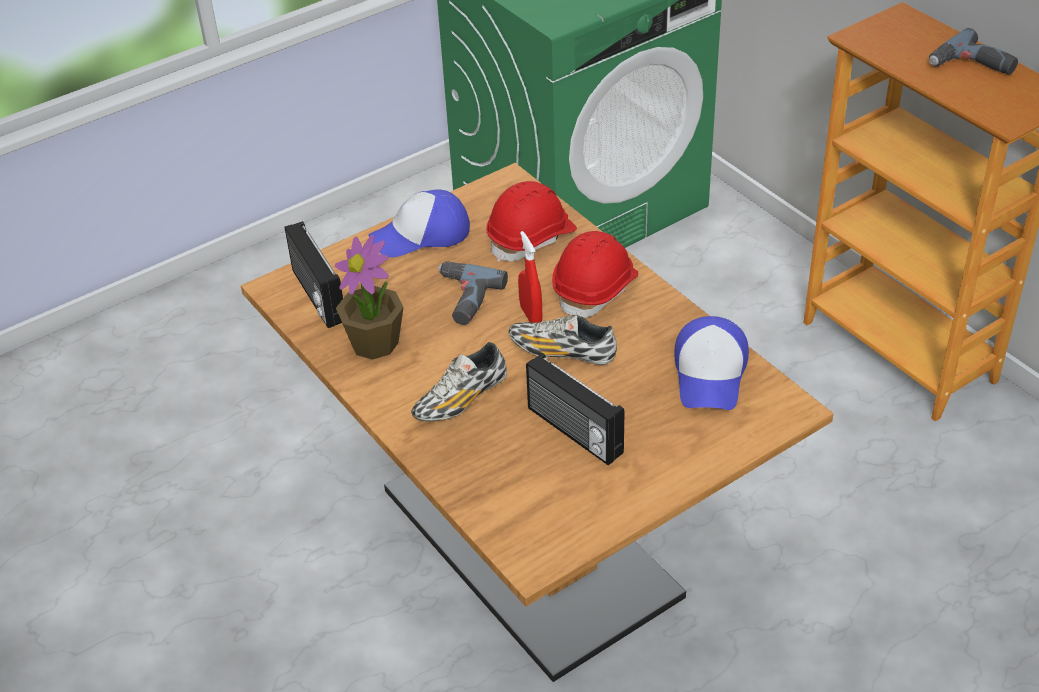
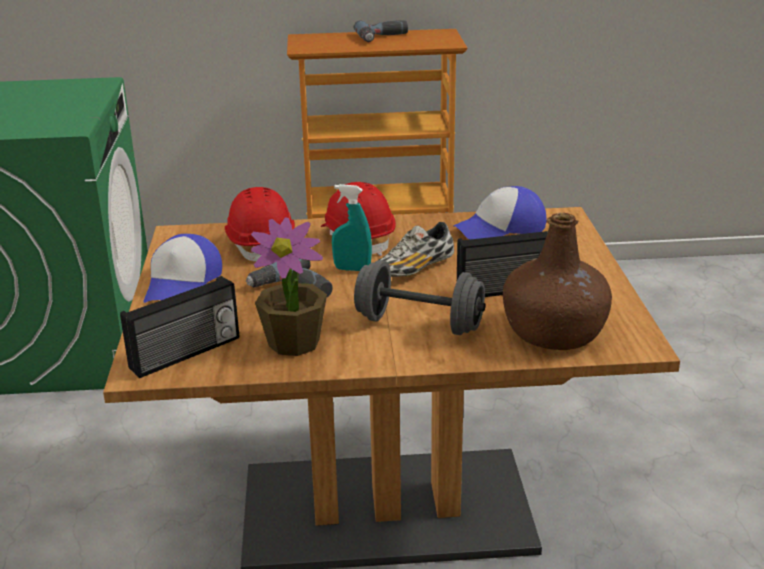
camera: 60 degrees left, 15 degrees down
(316, 296) = (186, 354): radio -> radio turned 45 degrees counterclockwise
(461, 400) = (419, 324): shoe -> grey dumbbell
(513, 493) = (555, 332): none -> brown bottle
(531, 315) = (352, 269): red spray bottle -> turquoise spray bottle
(710, 374) = (501, 229): cap -> cap turned 120 degrees clockwise

